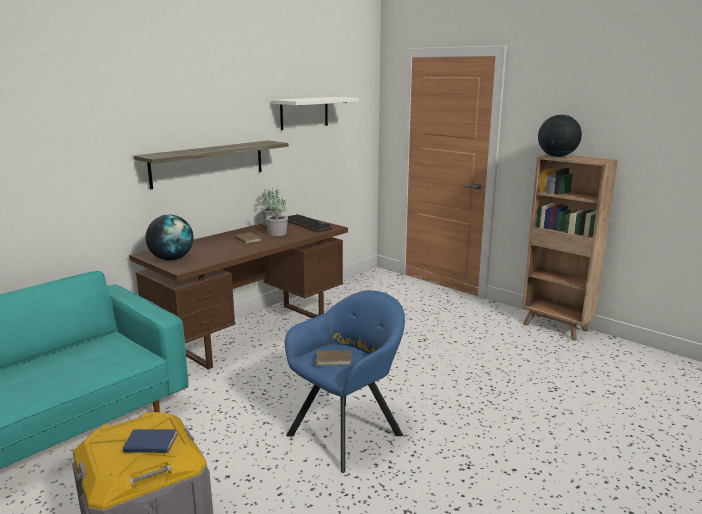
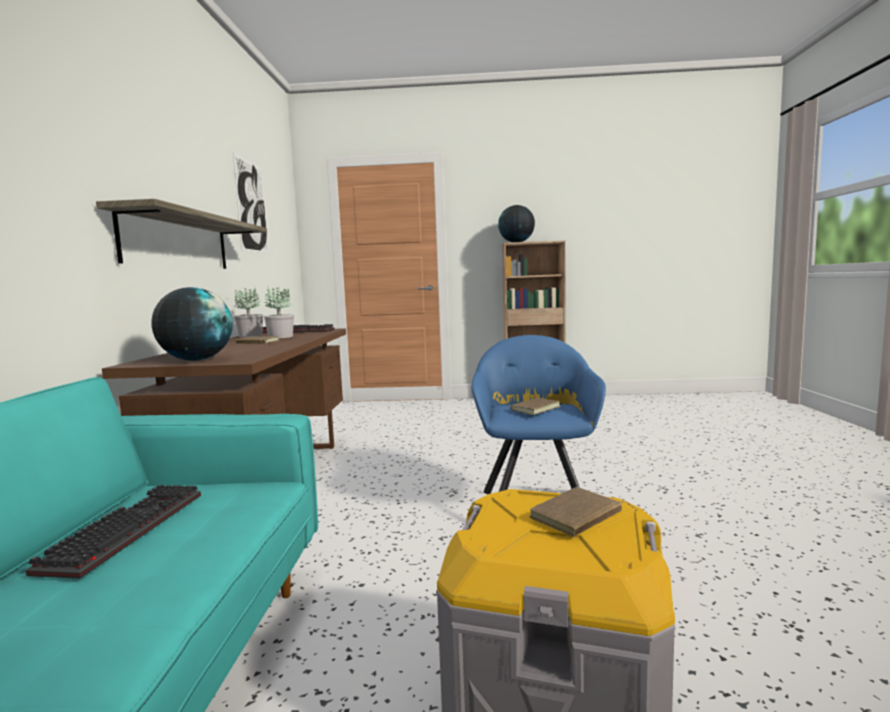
camera: 40 degrees left, 10 degrees down
(73, 356) = (126, 528): none -> keyboard
(150, 445) = (578, 517): blue book -> brown book
(304, 113) = (252, 206): white shelf -> picture

